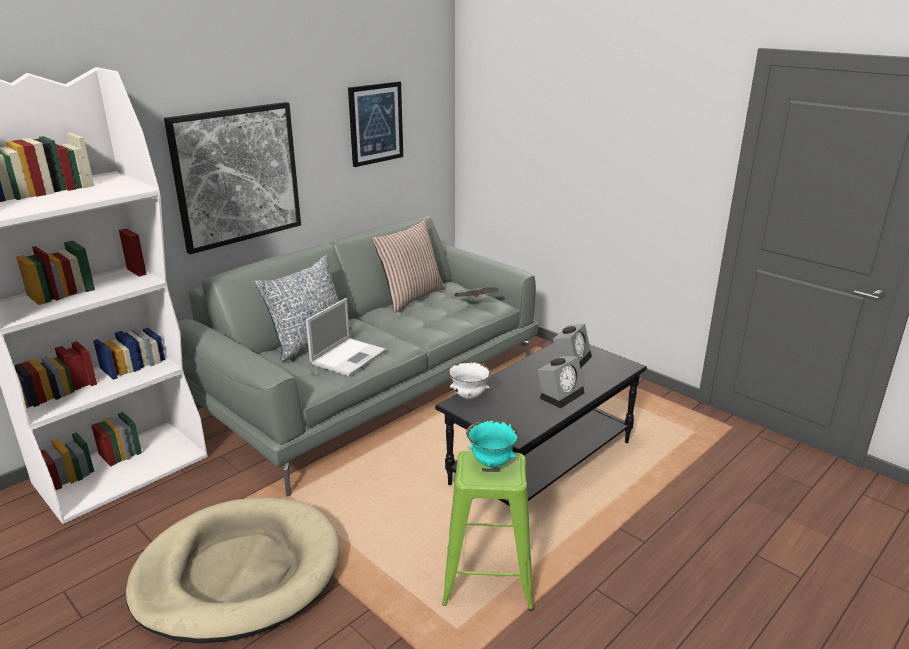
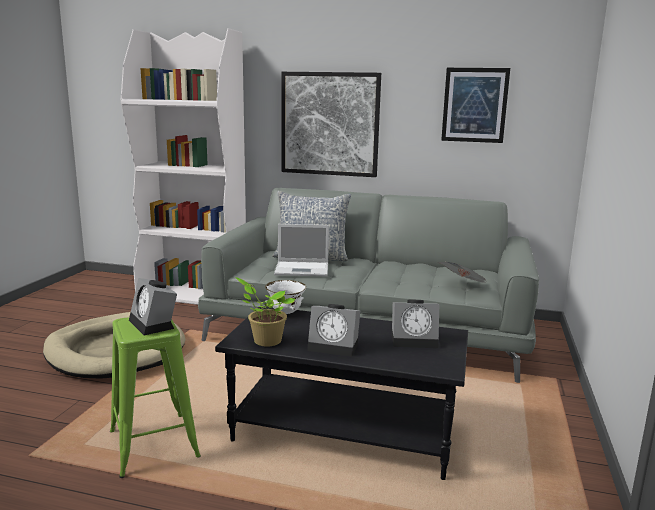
camera: 60 degrees right, 10 degrees down
(411, 297) = (434, 265): pillow -> none
(492, 463) = (154, 324): turquoise bowl -> alarm clock
(526, 422) = (265, 341): none -> potted plant

